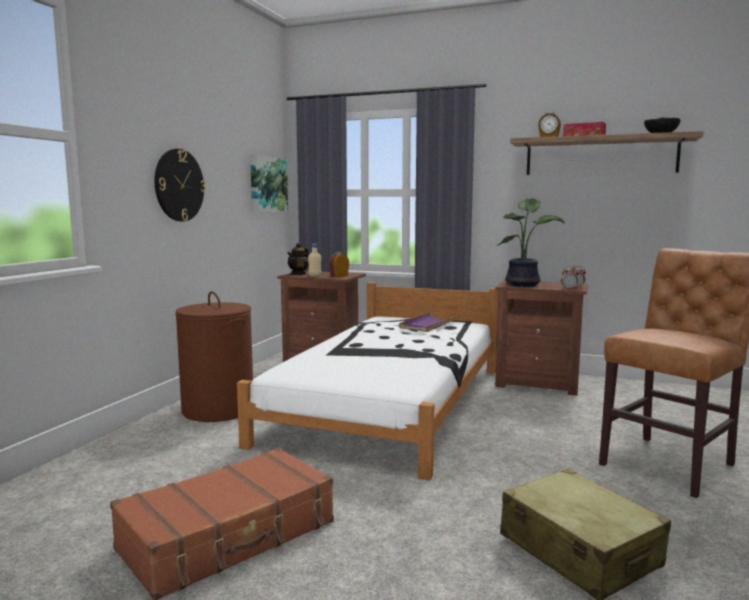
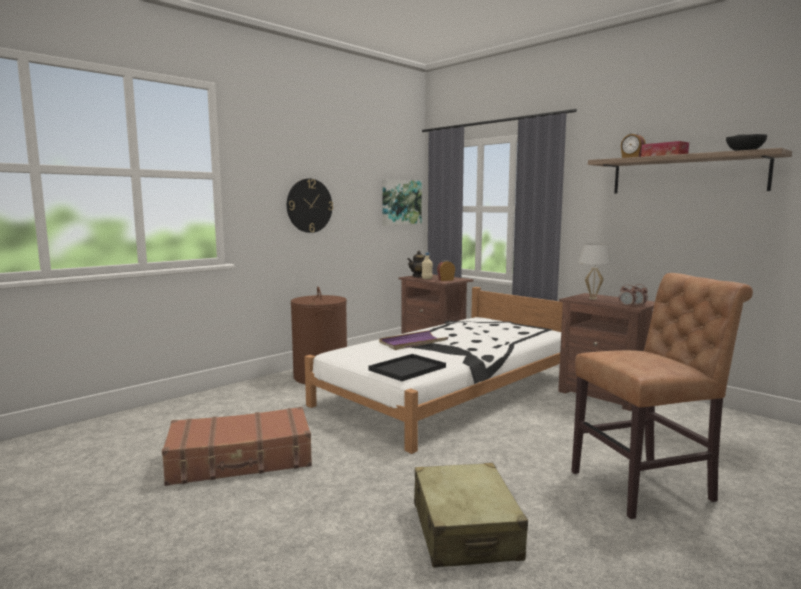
camera: 25 degrees right, 0 degrees up
(394, 380) = (407, 369): none -> black tray
(428, 325) = (504, 328): purple tray -> purple tray (413, 343)
(524, 284) = (592, 298): potted plant -> white table lamp

